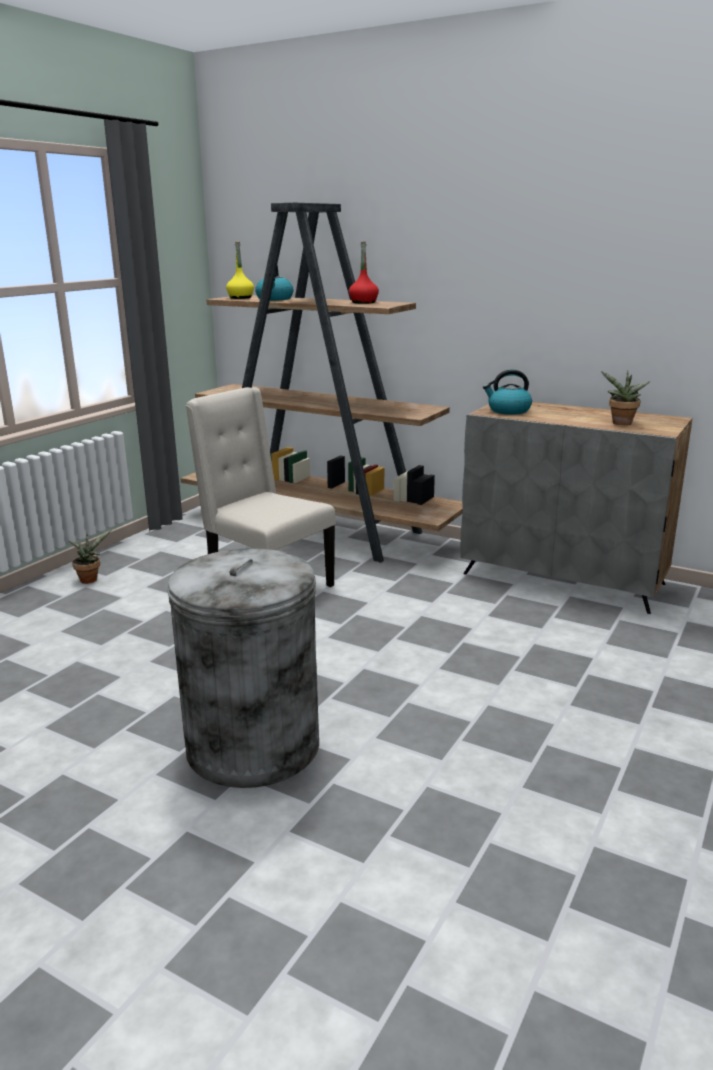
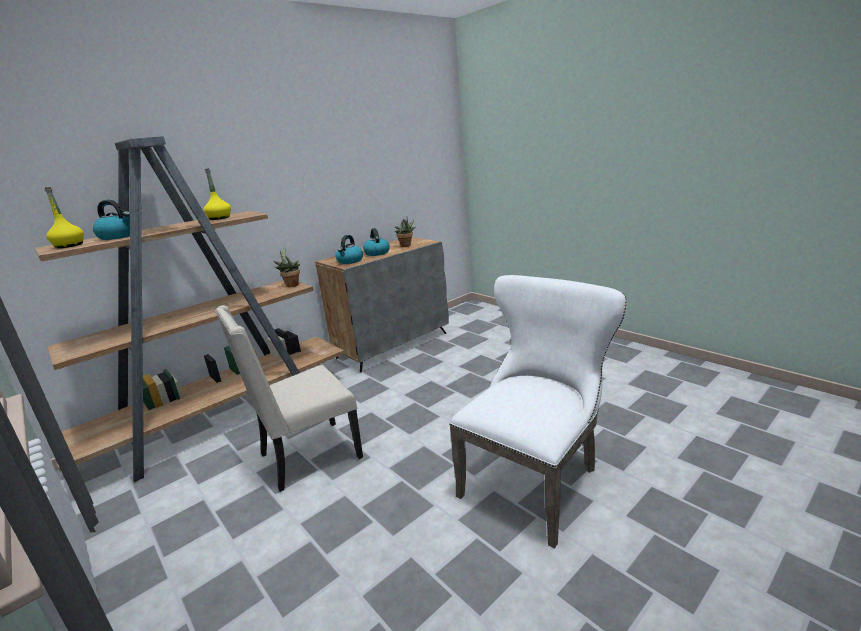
camera: 70 degrees left, 0 degrees up
(90, 579) = (163, 593): potted plant -> potted plant (291, 285)
(253, 745) = (536, 479): grey trash can -> white chair
(363, 302) = (219, 218): red bottle -> yellow bottle
(562, 416) = (377, 253): none -> kettle

